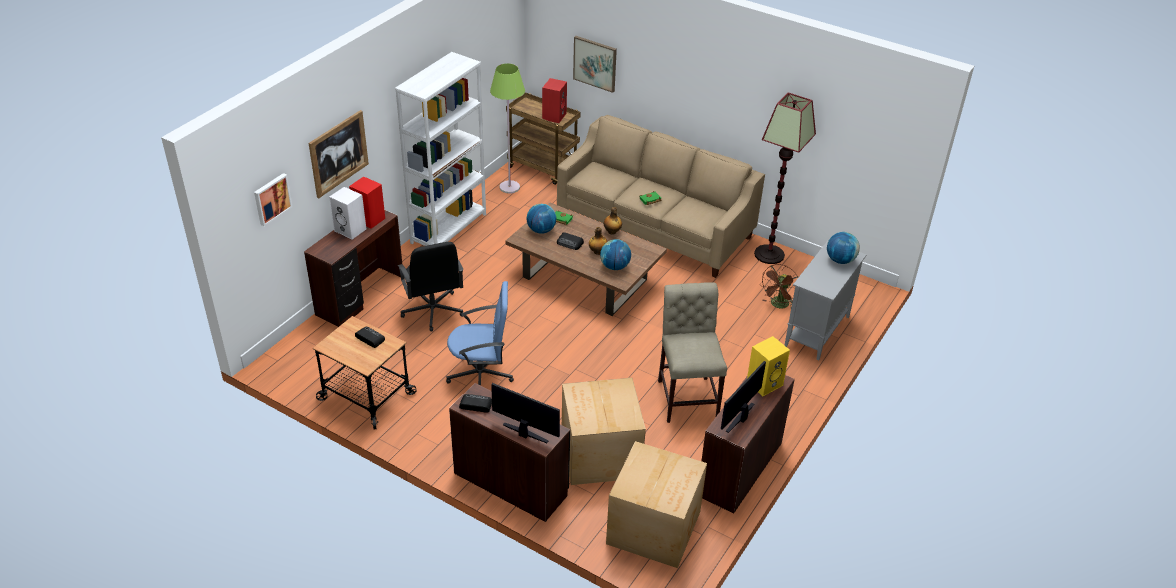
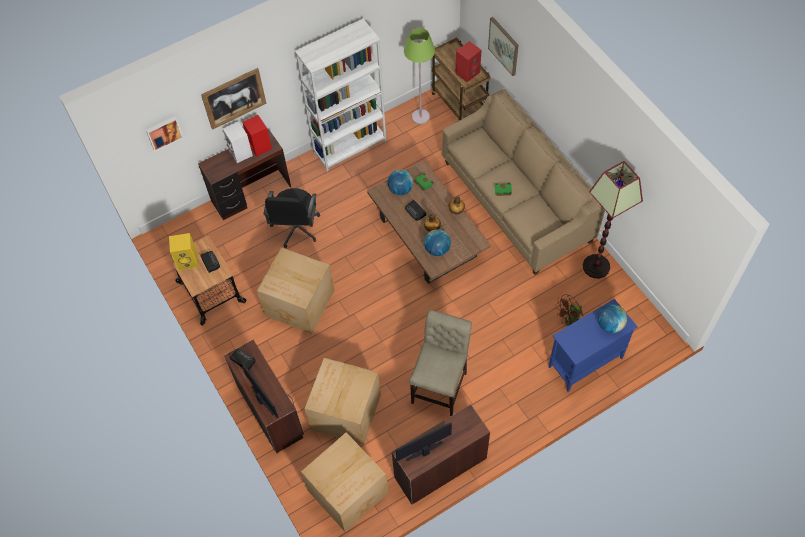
camera: 30 degrees right, 20 degrees up
(481, 375) = (300, 304): blue office chair -> cardboard box
(764, 383) = (463, 426): yellow speaker -> yellow speaker (188, 260)
(817, 331) = (585, 362): grey cabinet -> blue cabinet

